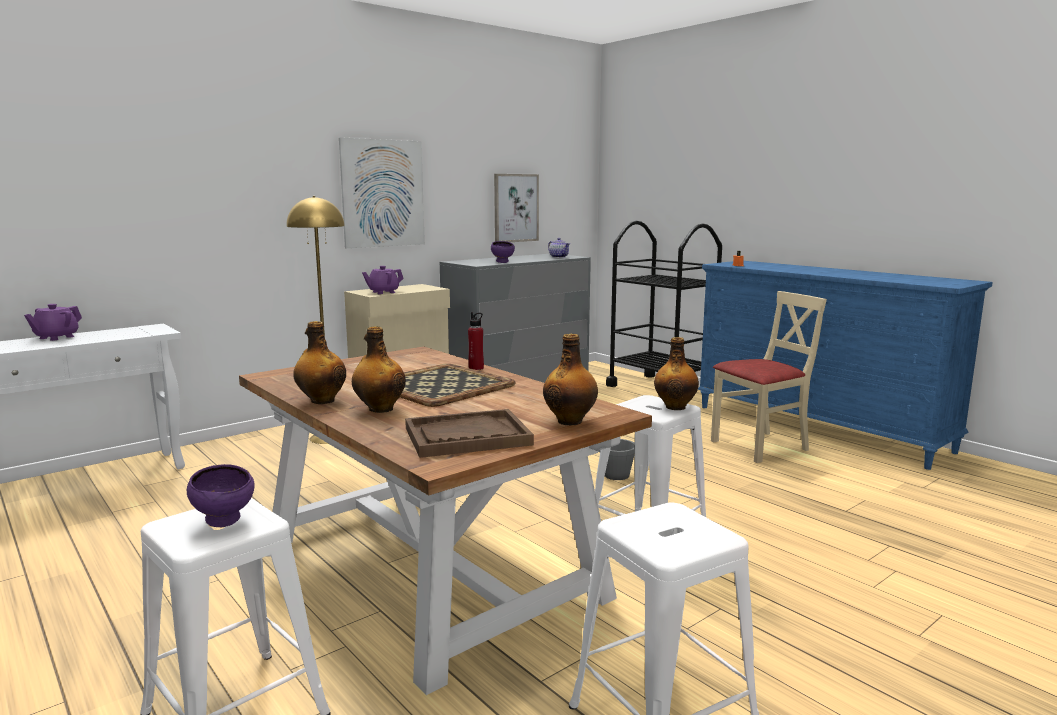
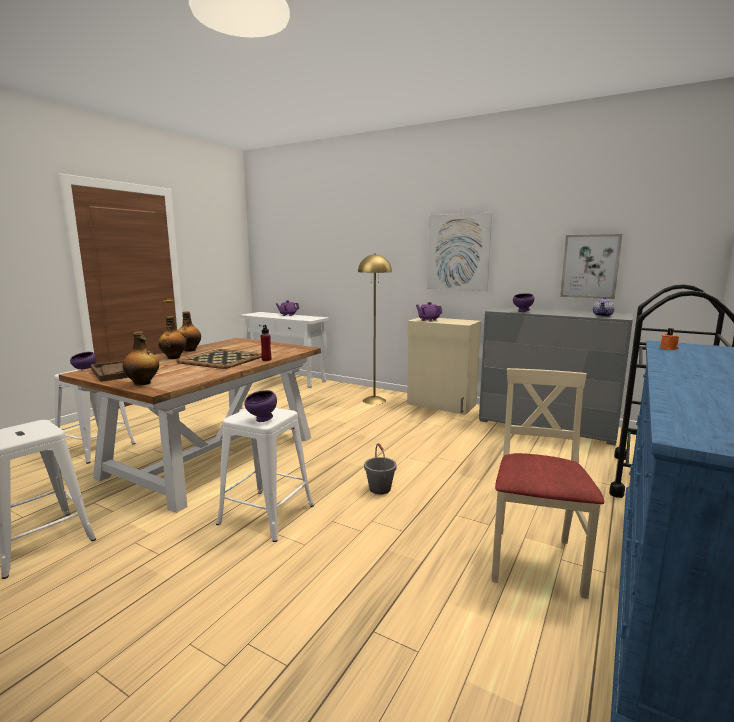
camera: 70 degrees right, 0 degrees up
(675, 407) = (262, 420): bottle -> purple bowl
(760, 446) = (535, 560): beige chair -> beige chair turned 120 degrees counterclockwise

